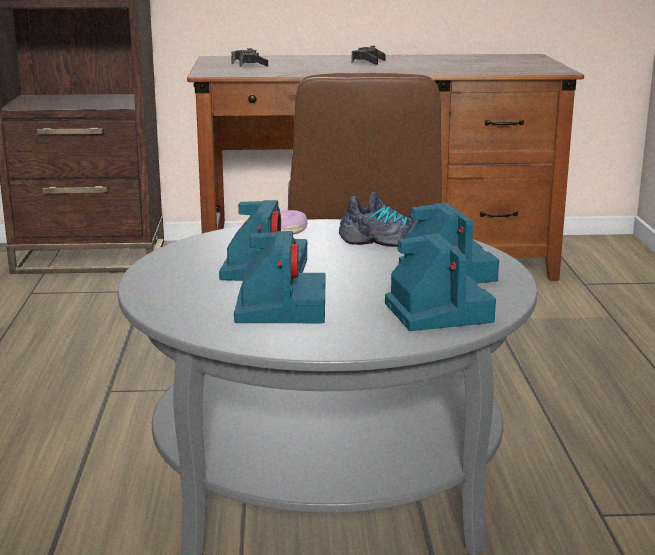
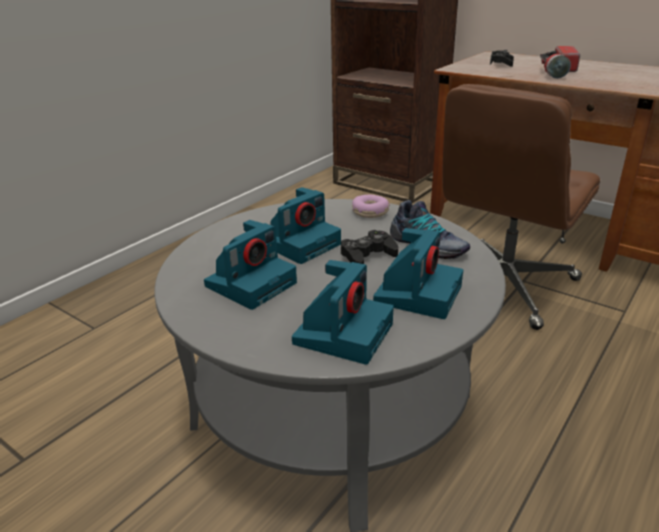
camera: 40 degrees right, 10 degrees up
(326, 67) = (557, 72): none -> flashlight
(368, 62) = (605, 71): black game controller -> black game controller (367, 256)

